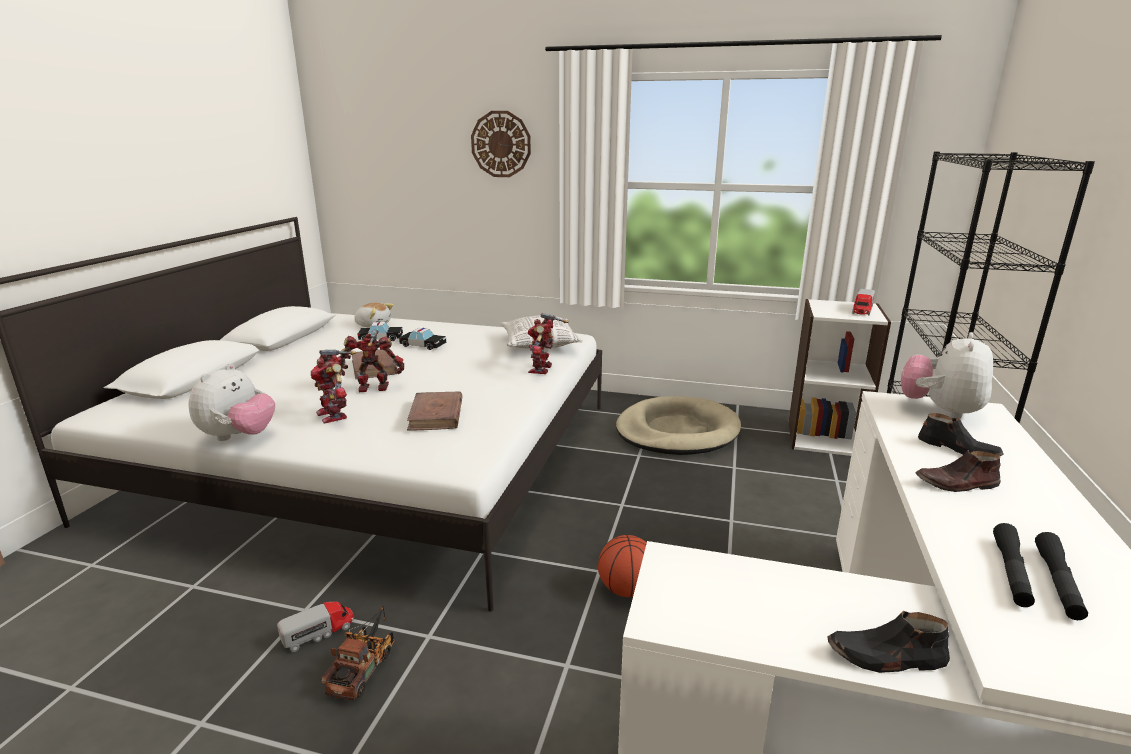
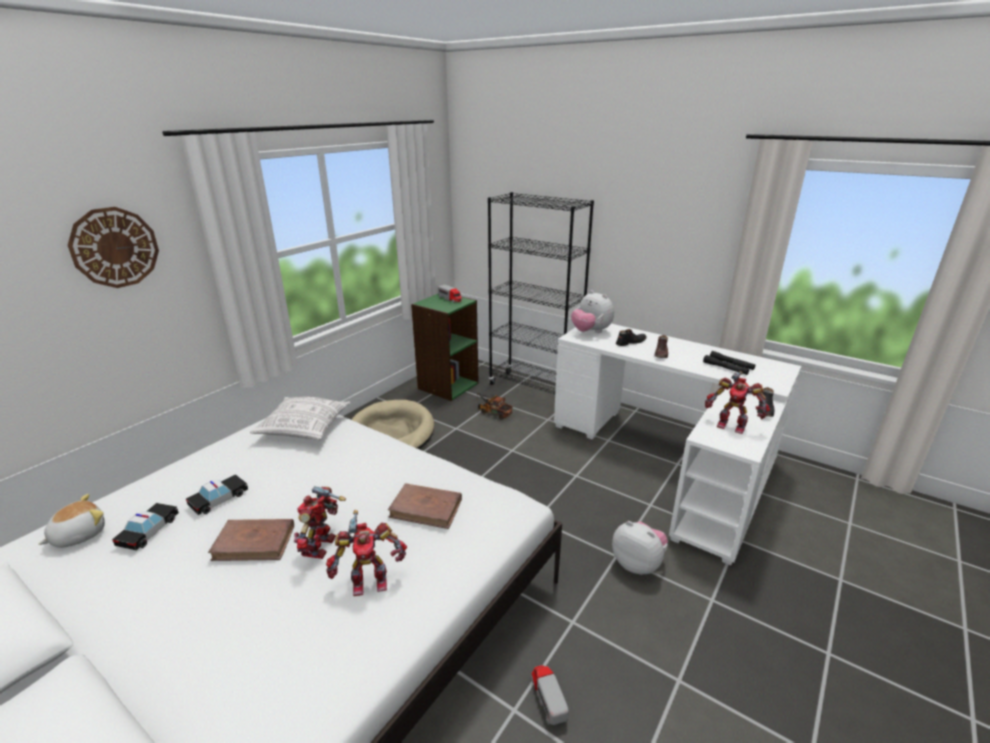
camera: 70 degrees left, 5 degrees up
(238, 436) = (368, 670): plush toy -> plush toy (638, 563)
(365, 666) = (594, 665): toy truck -> toy truck (493, 412)
(542, 369) = (367, 438): toy robot -> toy robot (731, 425)
(626, 589) = (559, 512): basketball -> none
(824, 438) = (447, 385): white bookcase -> green bookcase

